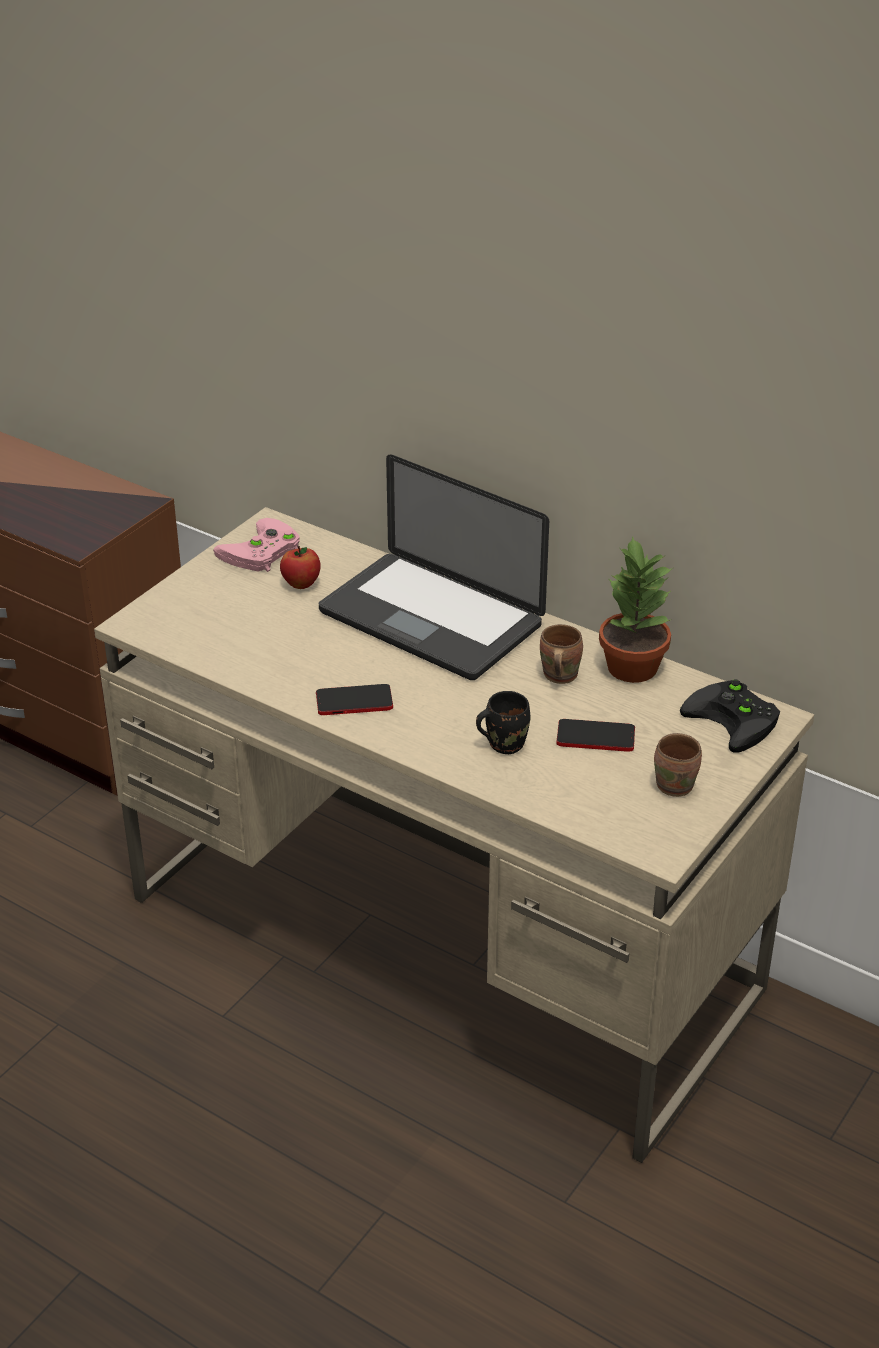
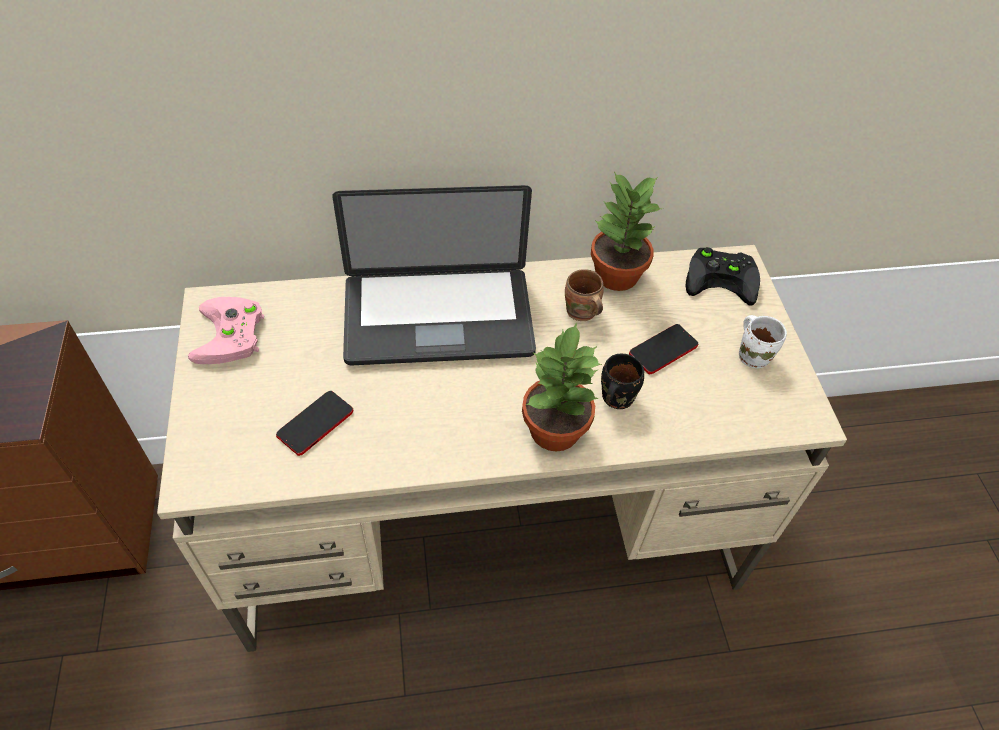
camera: 45 degrees left, 15 degrees up
(301, 584) = (300, 347): apple -> none
(354, 701) = (469, 435): phone -> phone (315, 423)
(422, 735) = (553, 431): none -> potted plant
(677, 785) = (754, 355): brown mug -> white mug

